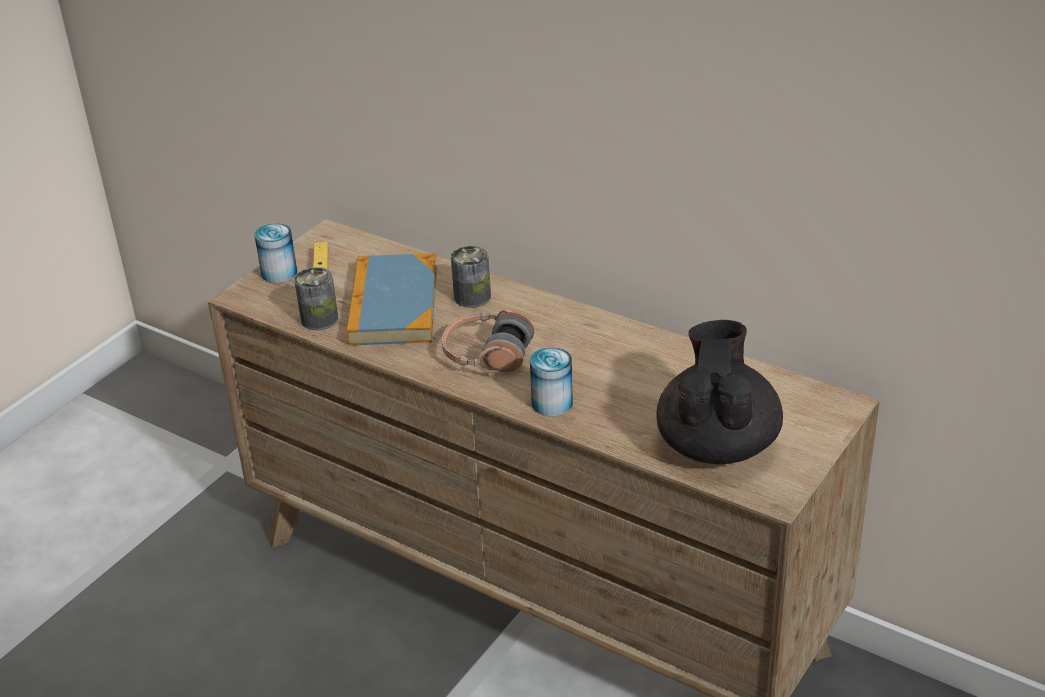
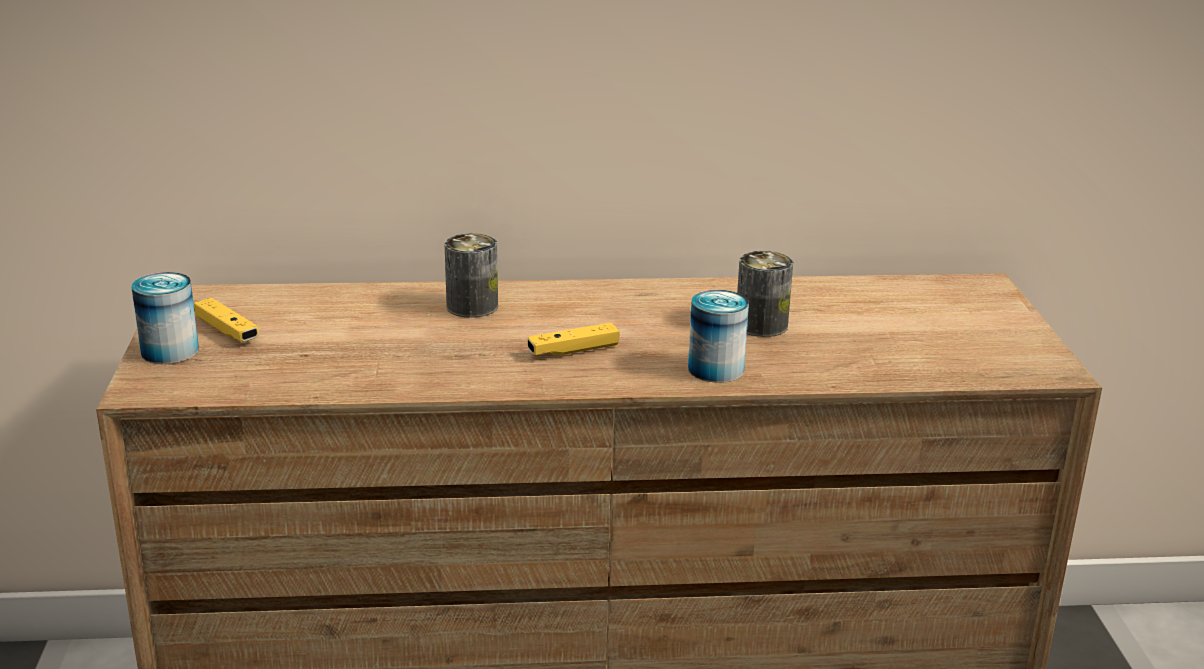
camera: 40 degrees left, 10 degrees down
(319, 319) = (300, 379): can -> can (761, 325)
(393, 305) = (382, 339): book -> none
(487, 355) = (573, 350): headphones -> yellow game controller
(717, 444) = (932, 348): black teapot -> none

